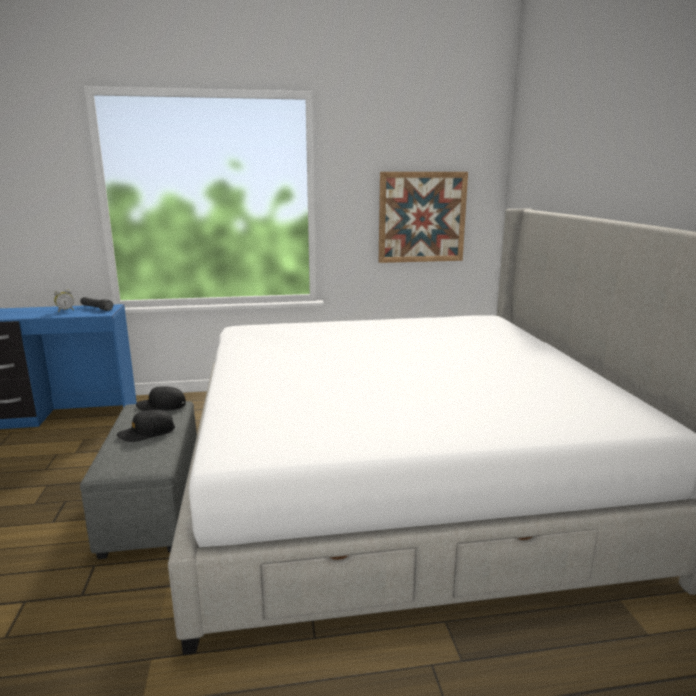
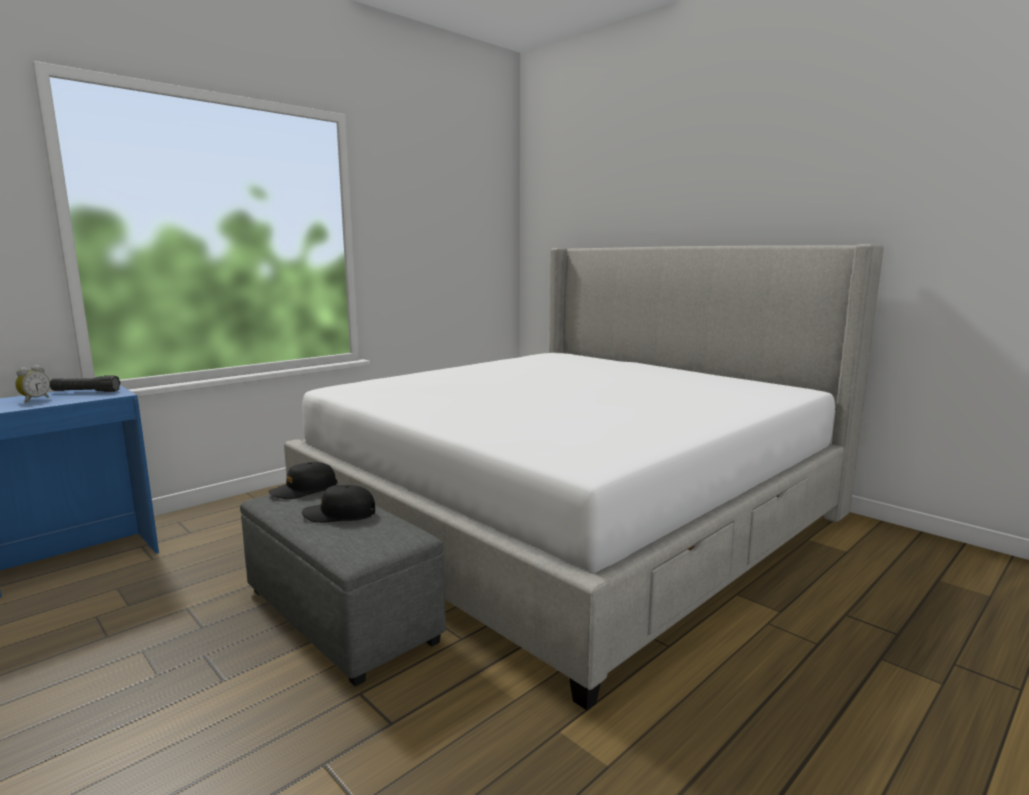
camera: 35 degrees left, 5 degrees down
(146, 433) = (340, 514): black cap -> black cap turned 60 degrees clockwise
(422, 217) = (455, 261): picture -> none

